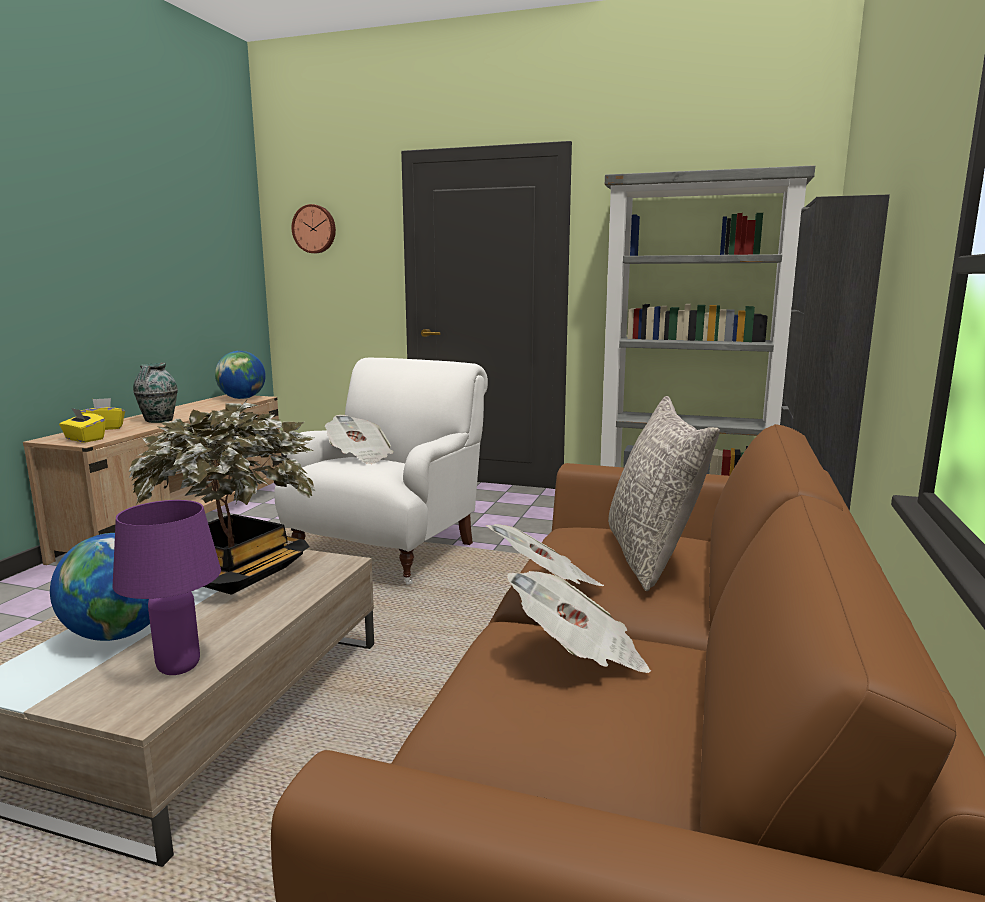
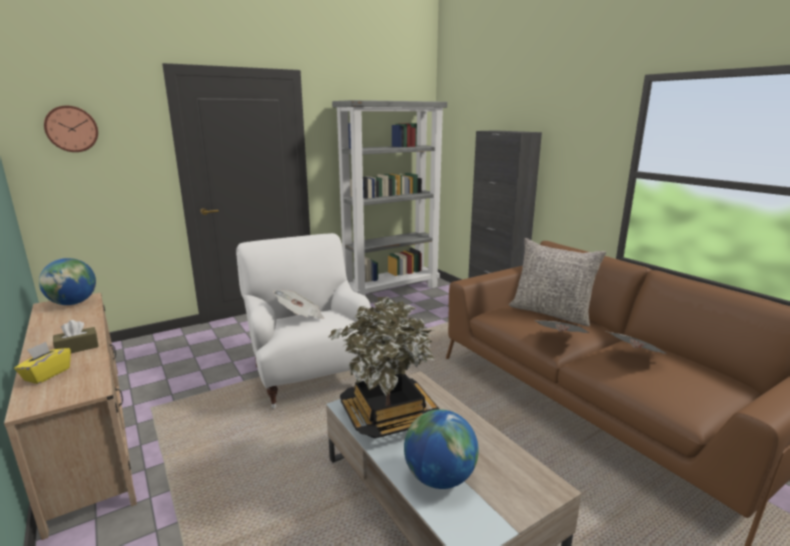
camera: 50 degrees left, 5 degrees up
(84, 439) = (76, 390): yellow tissue box -> none
(158, 421) = (77, 348): vase -> brown tissue box
(179, 666) = (506, 464): purple table lamp -> none

